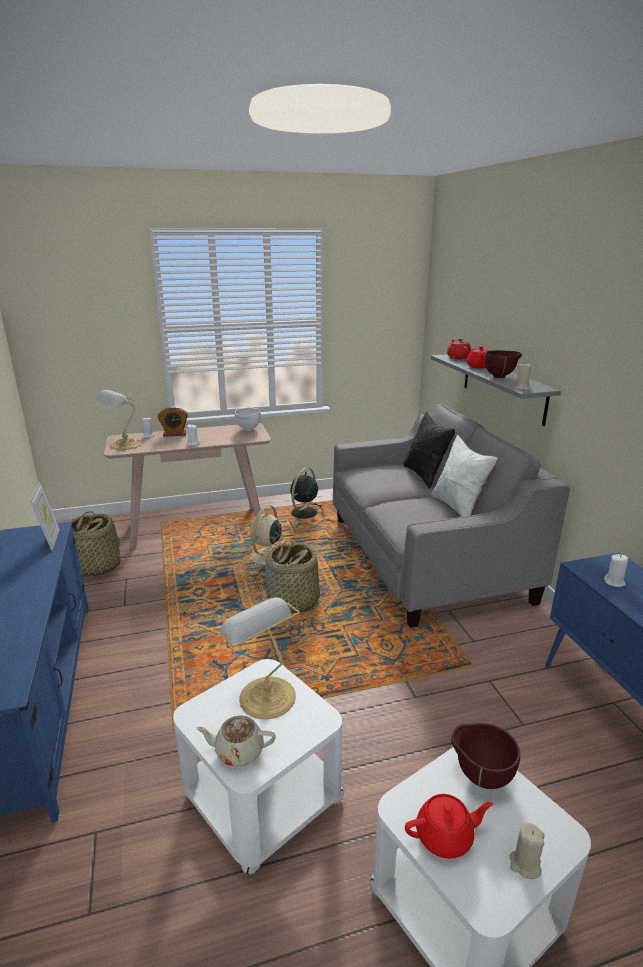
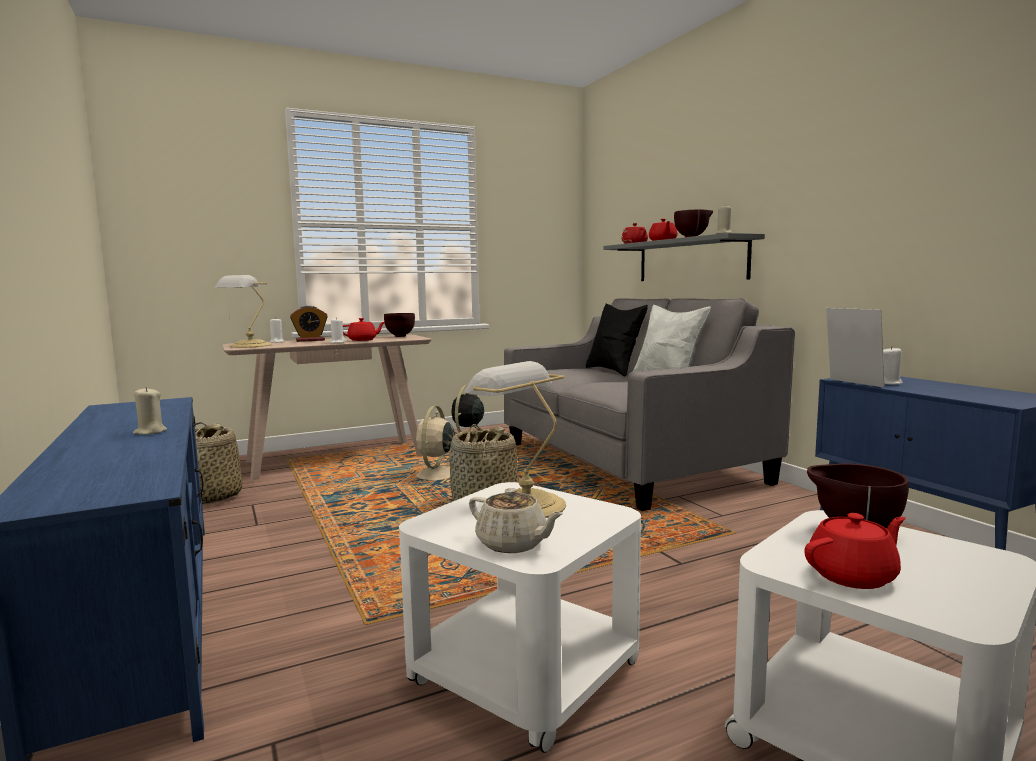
camera: 10 degrees left, 15 degrees down
(50, 540) = (167, 406): picture frame -> picture frame (851, 383)
(215, 438) = (363, 340): none -> red teapot
(238, 751) = (513, 544): beige teapot -> beige teapot turned 135 degrees counterclockwise
(247, 430) = (399, 336): white bowl -> brown bowl
(524, 864) = (976, 584): beige candle -> beige candle (150, 432)

